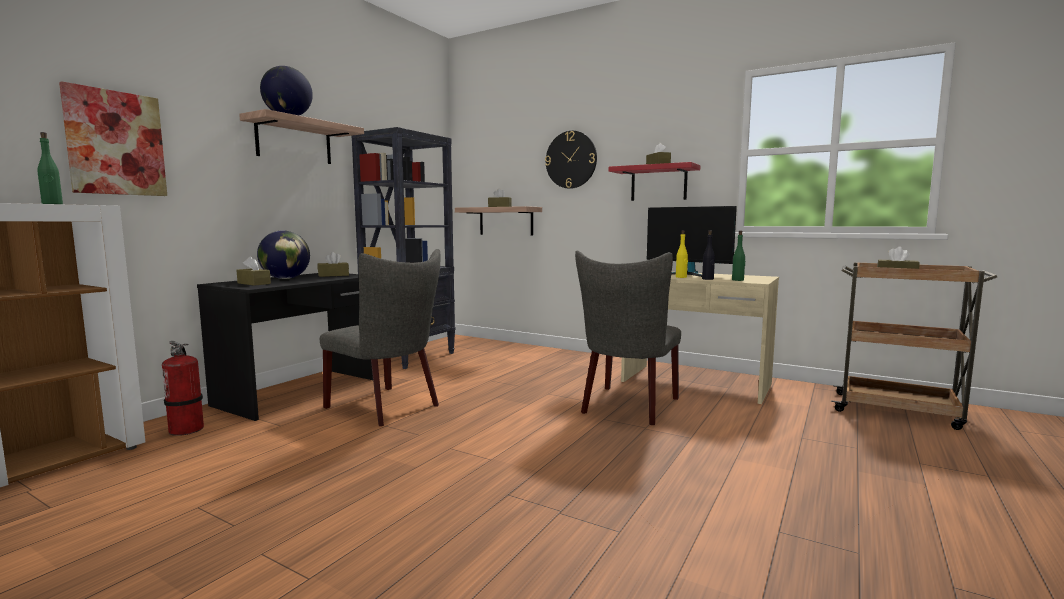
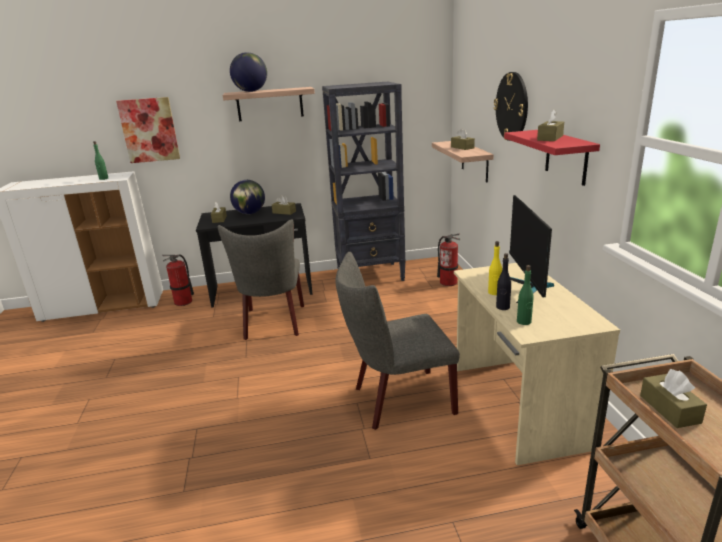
camera: 50 degrees right, 15 degrees up
(495, 346) = (448, 282): none -> fire extinguisher

